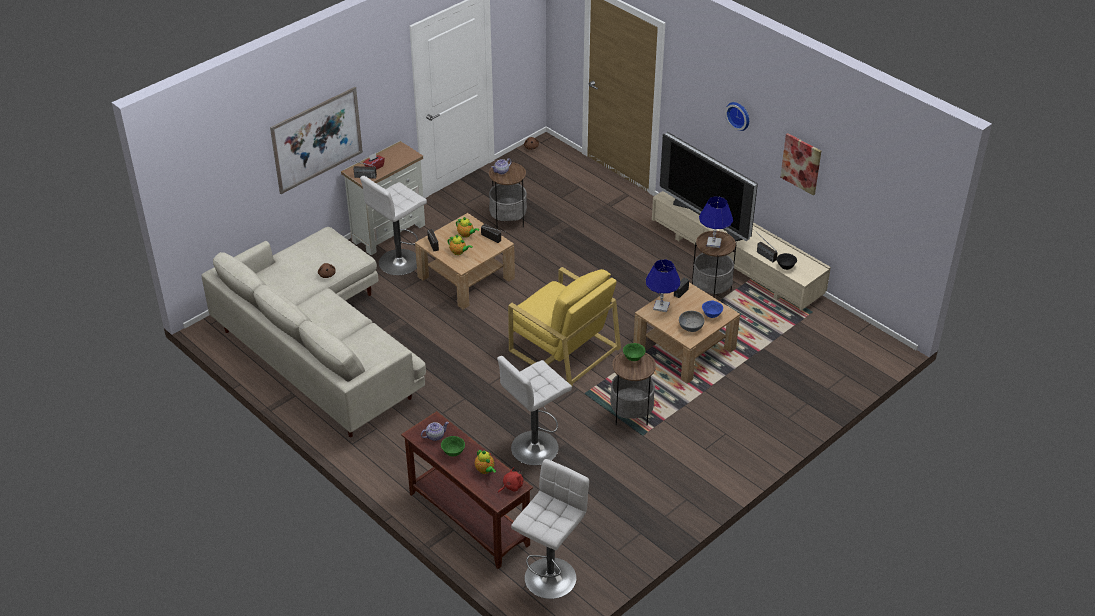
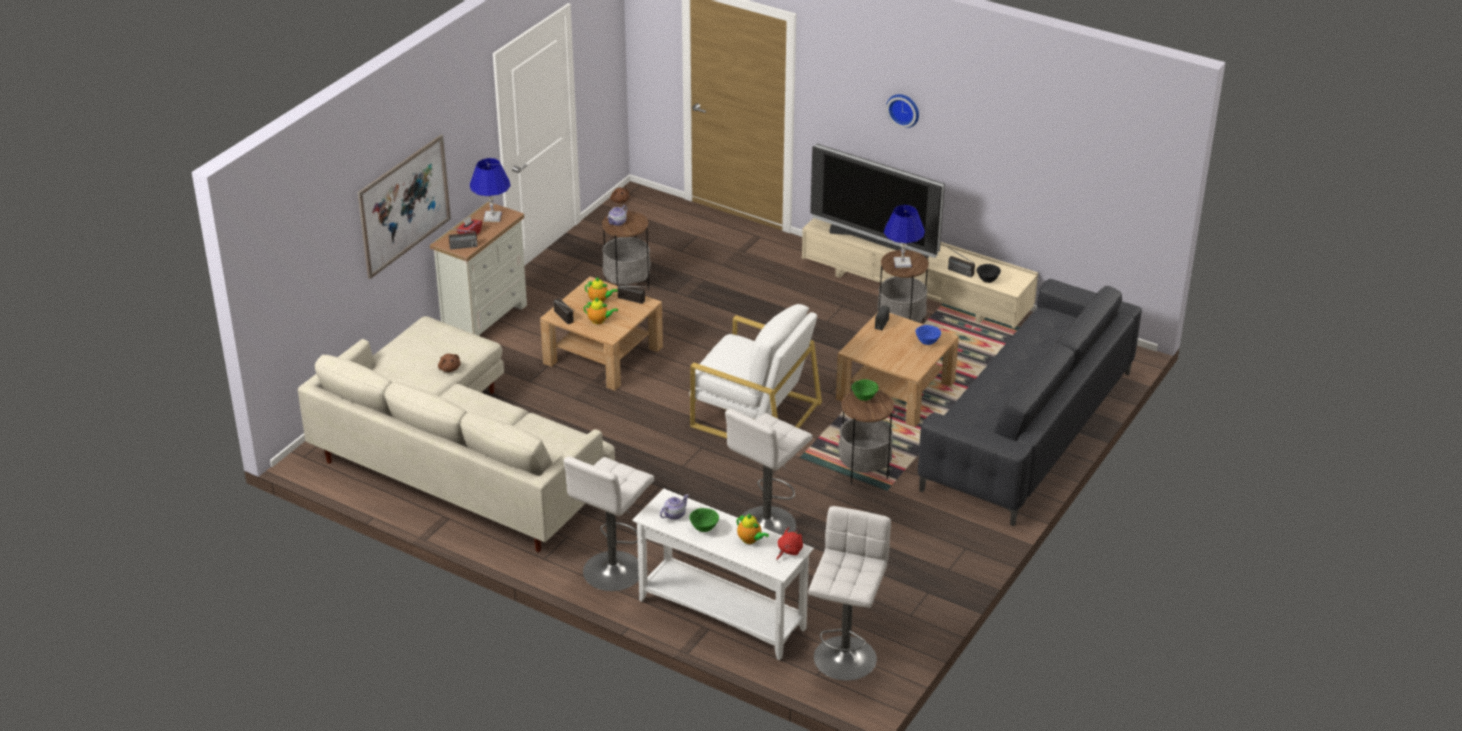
camera: 15 degrees left, 5 degrees down
(398, 262) = (512, 351): white stool -> white stool (612, 571)
(468, 519) = (721, 614): brown console table -> white console table
(563, 348) = (754, 414): yellow armchair -> white armchair
(661, 306) = (865, 342): blue table lamp -> blue table lamp (492, 217)
(690, 327) = (908, 358): grey bowl -> none
(780, 403) = (1028, 430): none -> grey sofa
(801, 163) = (991, 153): picture -> none

